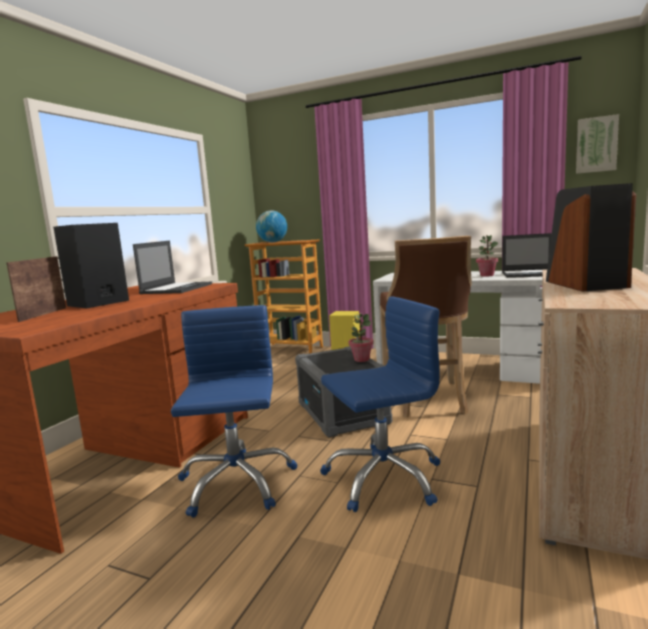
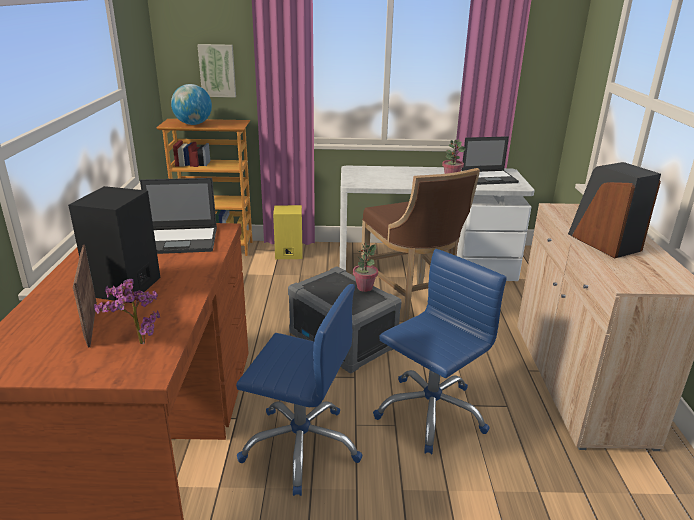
camera: 25 degrees left, 15 degrees up
(49, 321) = (136, 343): none -> potted plant
(177, 288) = (180, 241): laptop -> laptop turned 90 degrees clockwise
(236, 483) = (301, 446): blue office chair -> blue office chair turned 135 degrees clockwise
(596, 145) = (548, 47): picture -> picture (217, 70)

